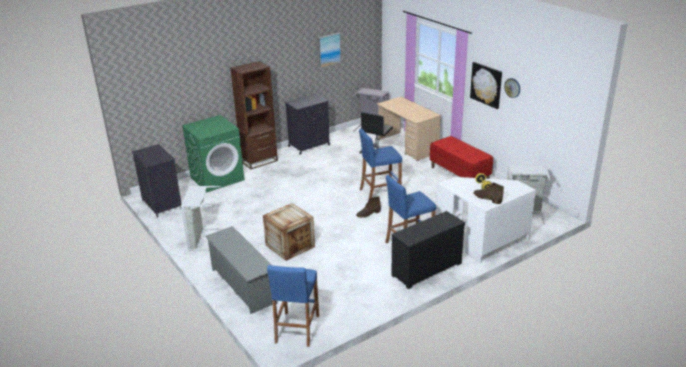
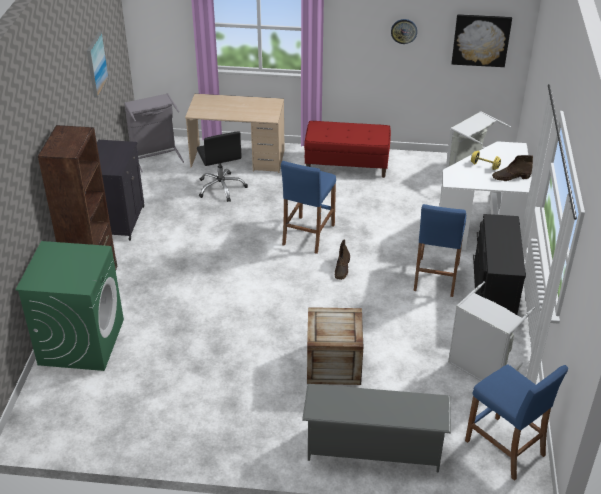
camera: 50 degrees left, 10 degrees up
(161, 204) = (72, 431): black cabinet -> none
(202, 240) = (223, 434): grey laundry basket -> grey laundry basket (481, 368)
(486, 84) = (356, 37): picture -> picture (481, 40)

